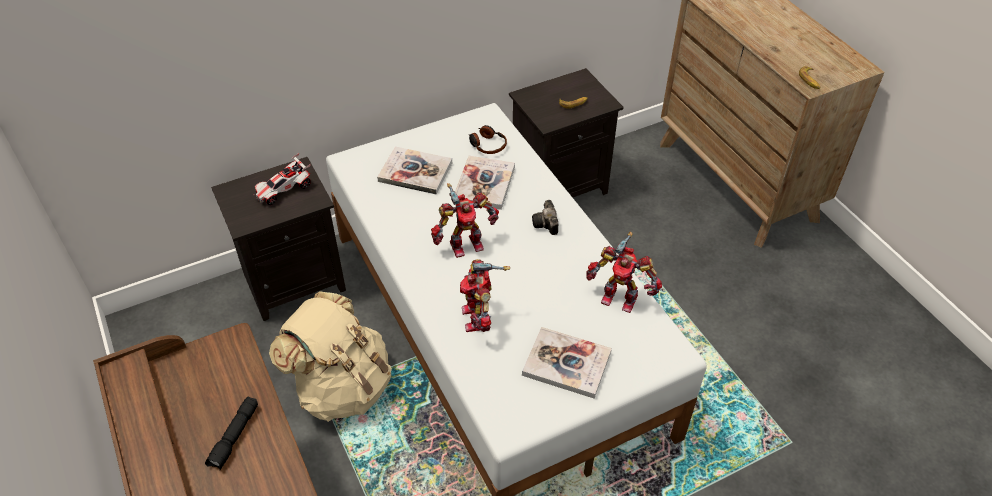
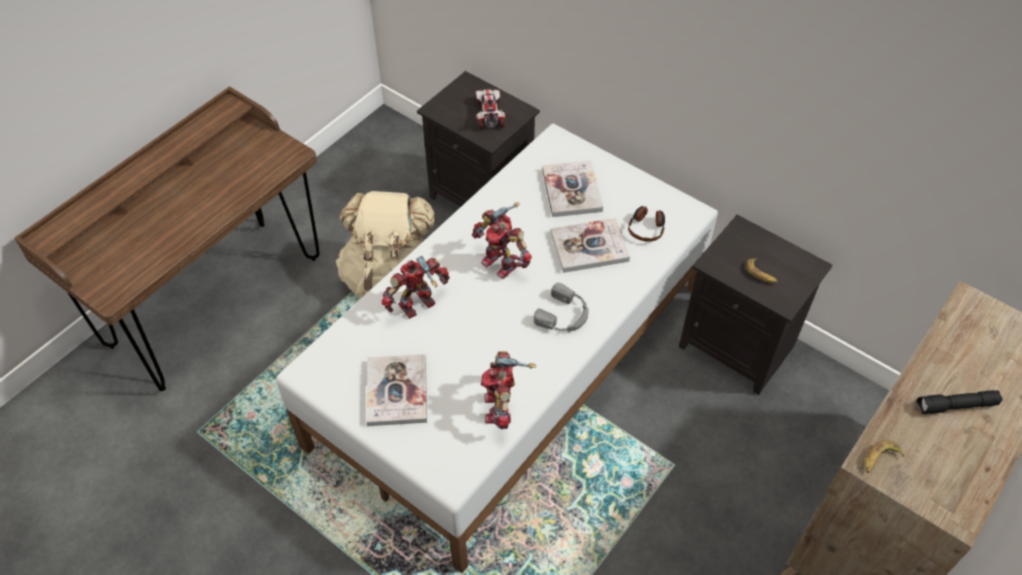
camera: 65 degrees right, 5 degrees up
(235, 437) = (208, 196): black flashlight -> black flashlight (955, 406)
(284, 190) = (489, 114): toy car -> toy car turned 60 degrees clockwise
(546, 224) = (564, 315): camera -> grey headphones

